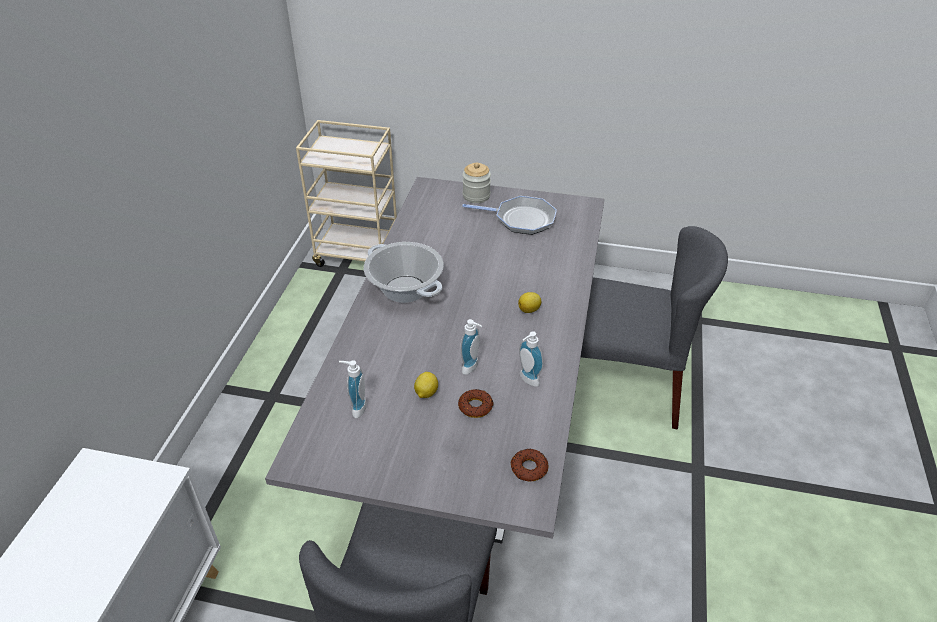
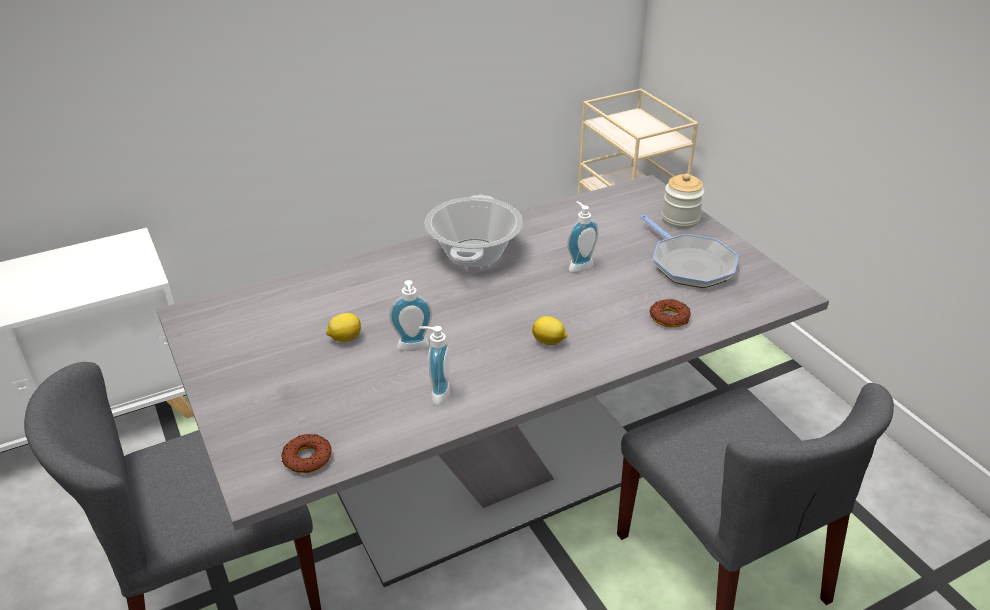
camera: 50 degrees right, 5 degrees down
(356, 408) = (283, 309): soap dispenser -> soap dispenser (578, 265)
(475, 406) = (359, 378): donut -> donut (669, 317)

